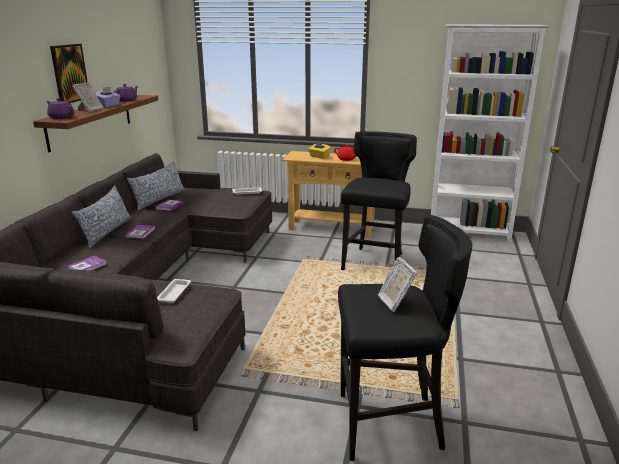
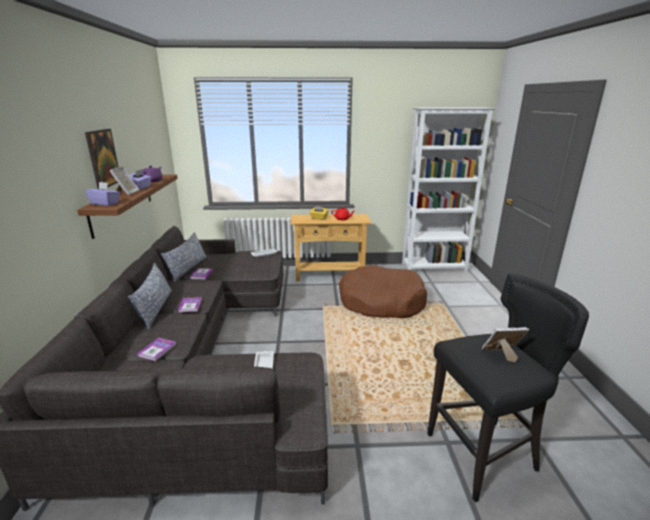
camera: 15 degrees left, 0 degrees up
(61, 117) = (105, 203): purple teapot -> purple tissue box
(375, 262) = (381, 302): black stool -> brown dog bed
(395, 302) = (501, 355): picture frame -> picture frame turned 120 degrees clockwise

